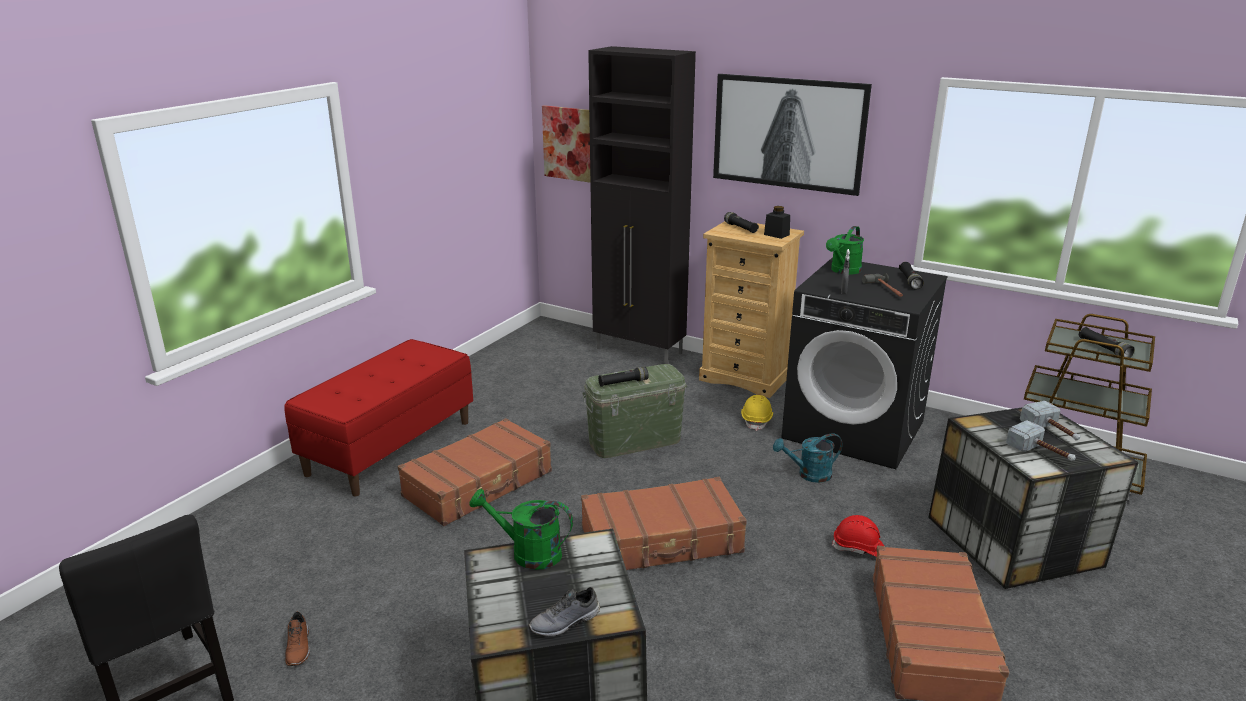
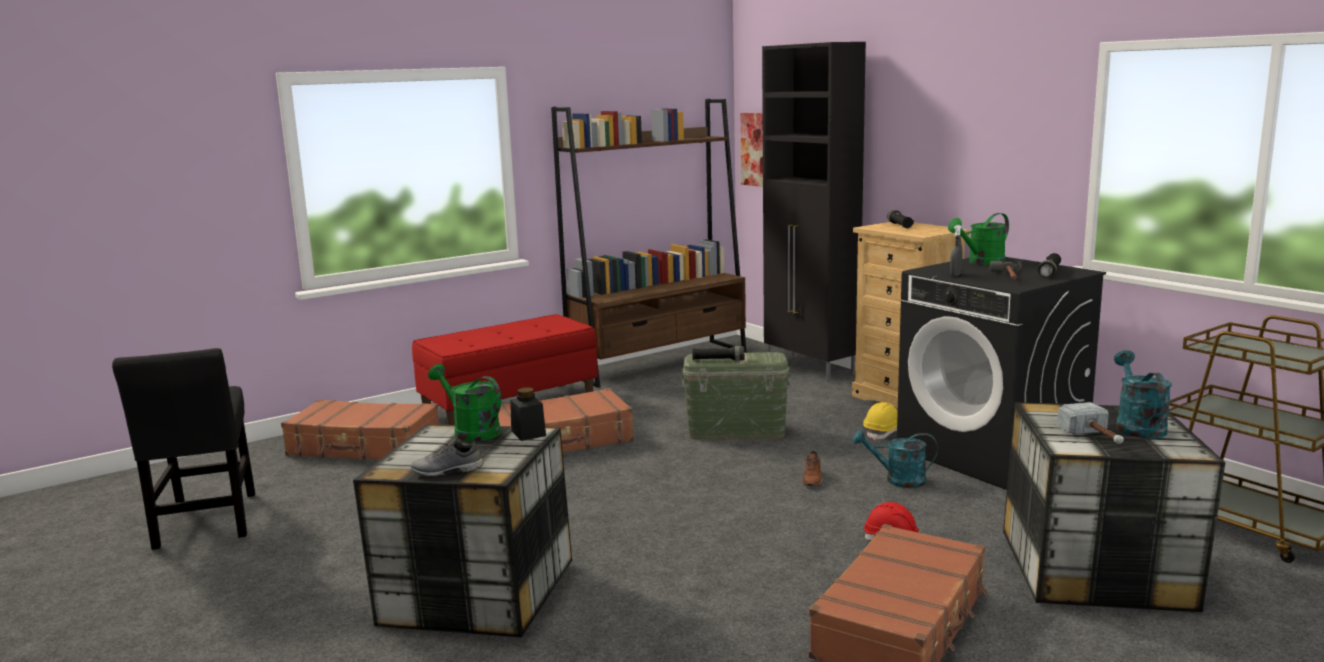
camera: 25 degrees right, 10 degrees down
(299, 647) = (319, 516): brown shoe -> brown shoe (813, 479)
(496, 362) = (659, 363): none -> brown bookcase
(662, 540) = (689, 503): brown suitcase -> brown suitcase (364, 446)
(776, 234) = (932, 230): black jar -> black jar (528, 433)
(788, 133) = (953, 120): picture -> none
(1052, 431) = (1137, 426): hammer -> turquoise watering can
(1104, 349) = (1269, 352): black flashlight -> none

